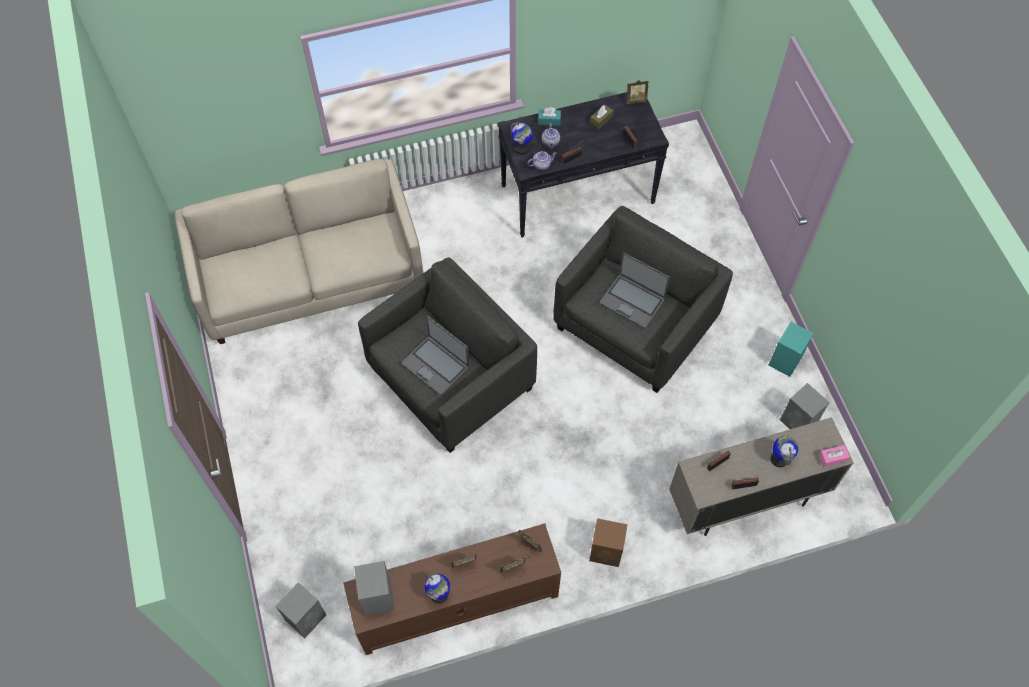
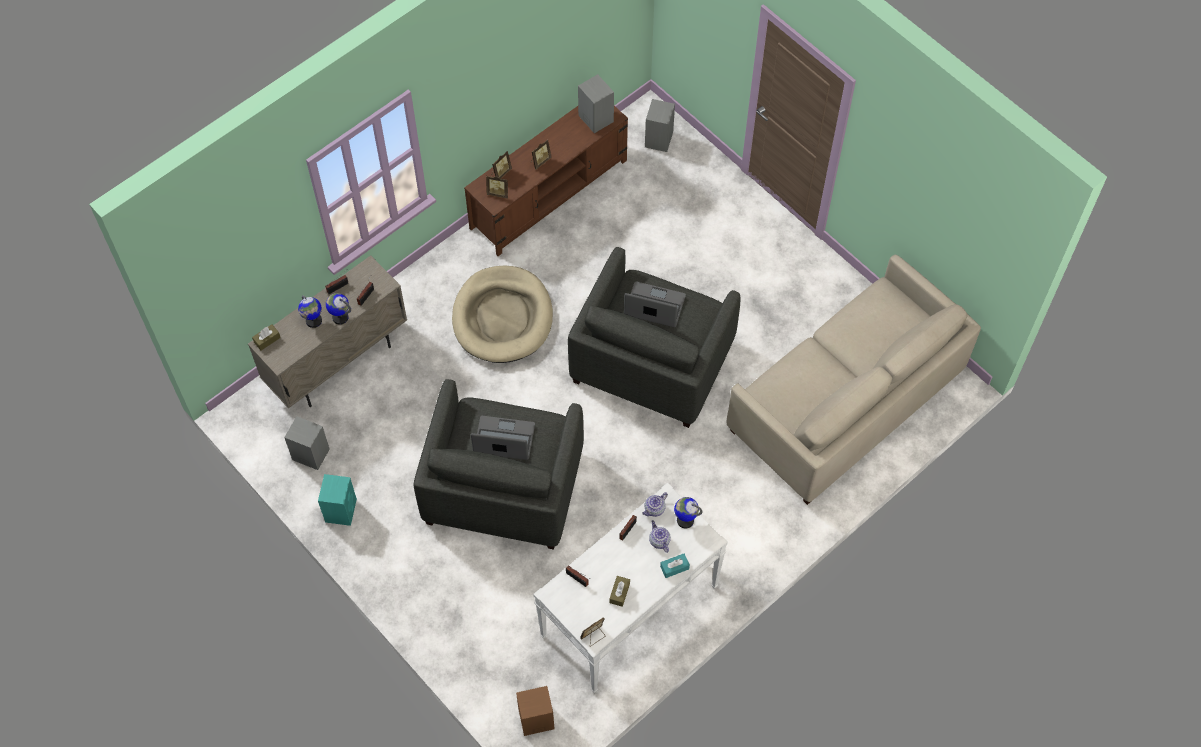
camera: 155 degrees right, 0 degrees up
(439, 594) = (550, 137): globe -> globe (340, 317)
(567, 481) = (502, 317): none -> beige dog bed
(578, 194) = (629, 612): black console table -> white console table
(607, 551) = (444, 276): brown speaker -> brown speaker (535, 719)
(832, 458) = (267, 340): pink tissue box -> brown tissue box

